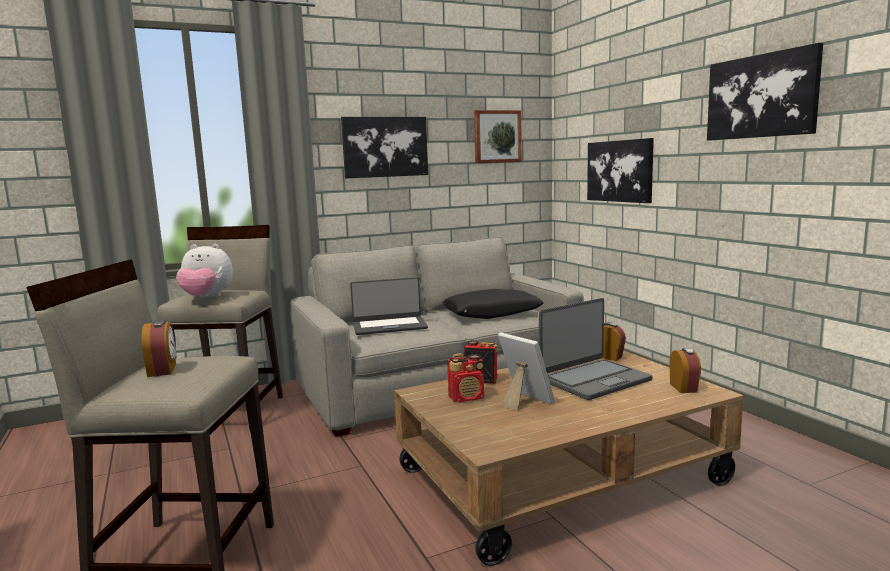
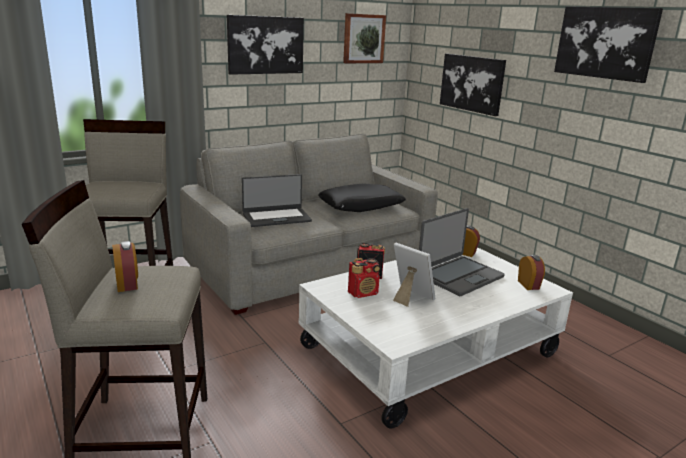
camera: 10 degrees left, 10 degrees up
(206, 298) = (113, 192): plush toy -> none
(561, 476) = (429, 350): brown coffee table -> white coffee table

